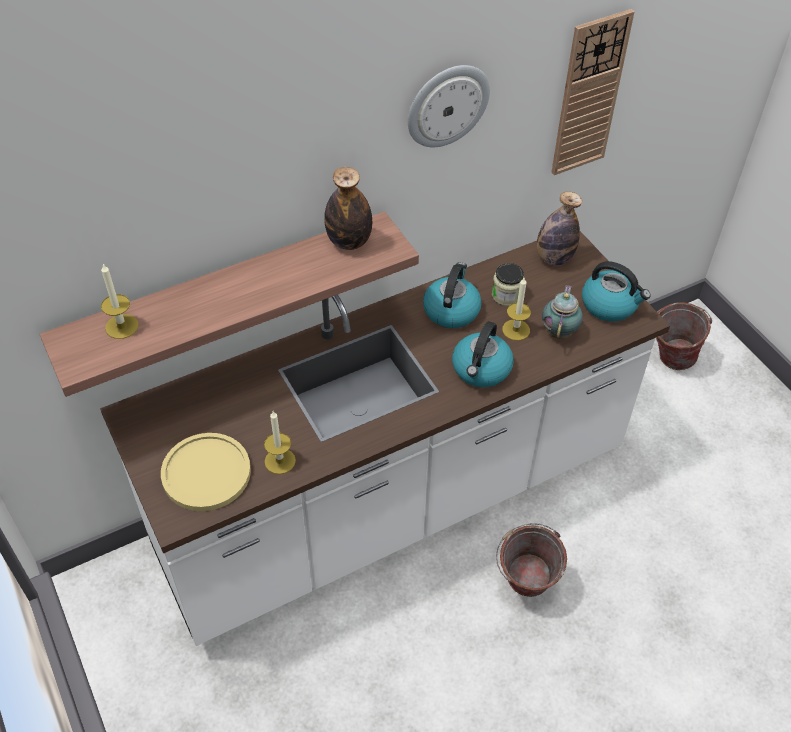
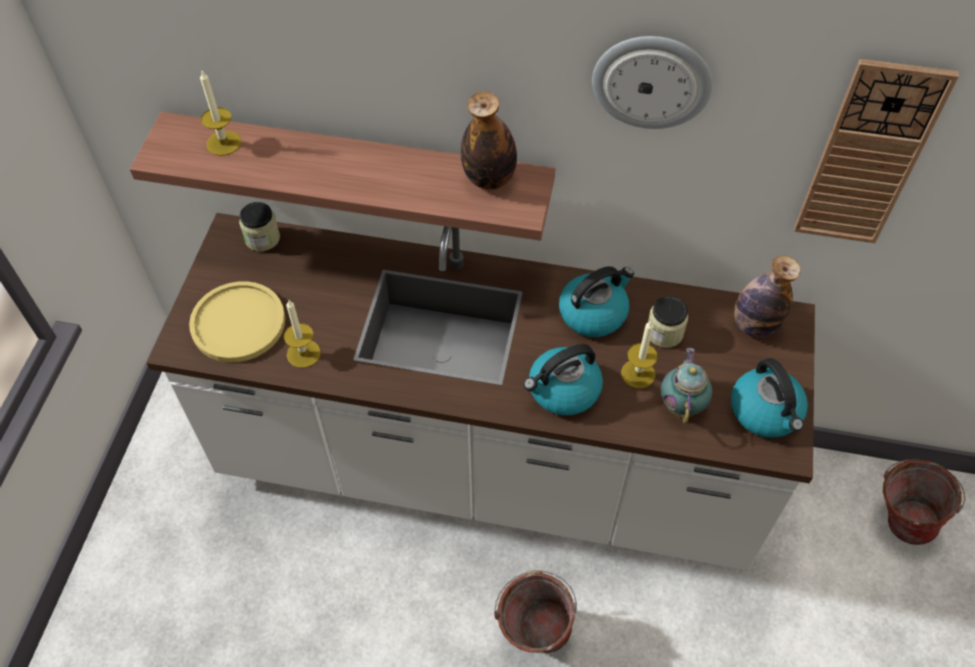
camera: 40 degrees right, 5 degrees up
(160, 404) = (262, 238): none -> jar
(559, 331) = (682, 404): teapot -> teapot turned 45 degrees counterclockwise

